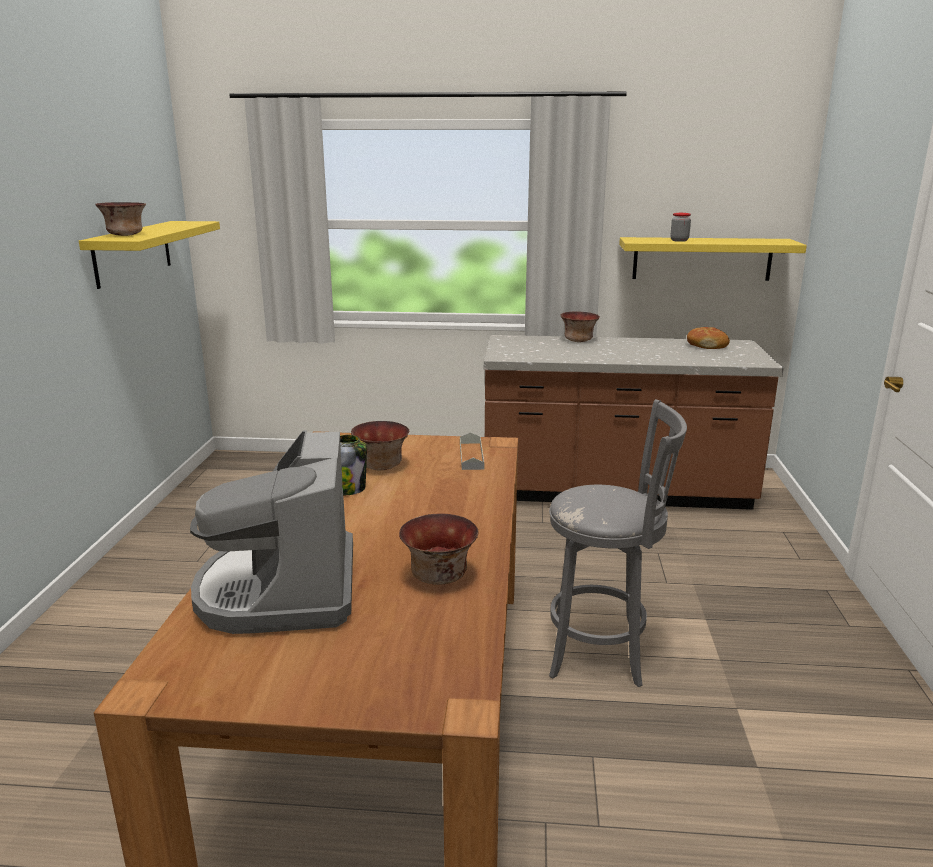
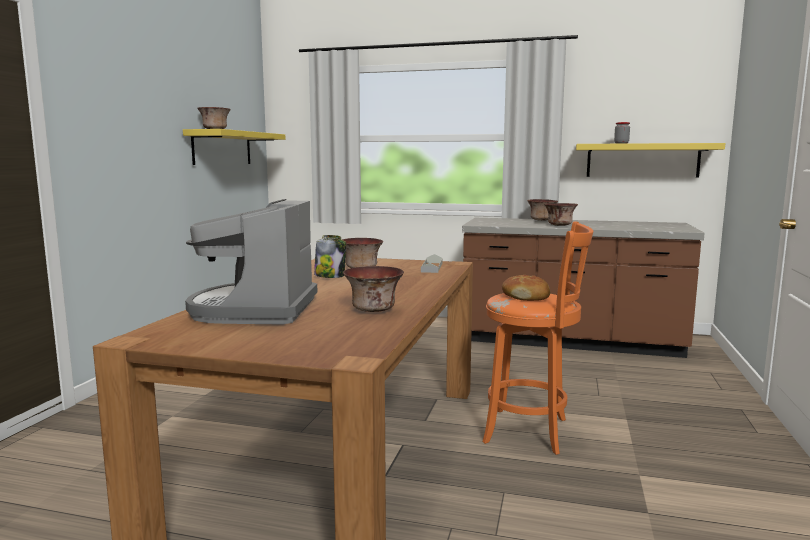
camera: 10 degrees right, 10 degrees down
(602, 652) = (531, 431): grey stool -> orange stool
(606, 356) = (559, 225): none -> bowl
(707, 345) = (645, 223): bread -> bread (526, 296)

